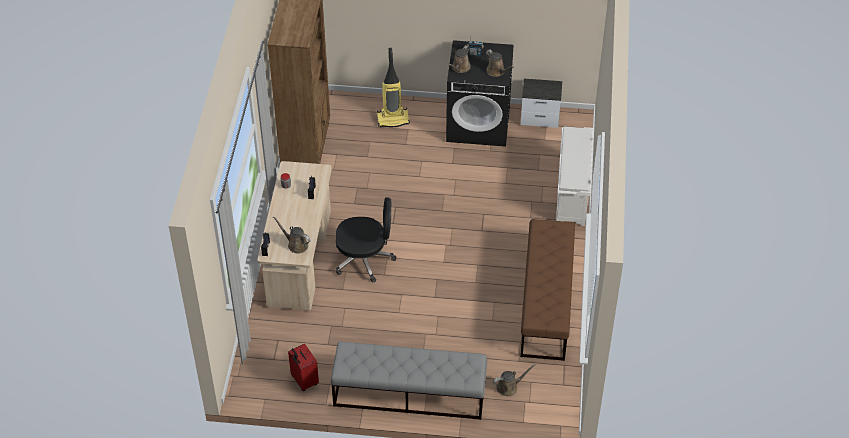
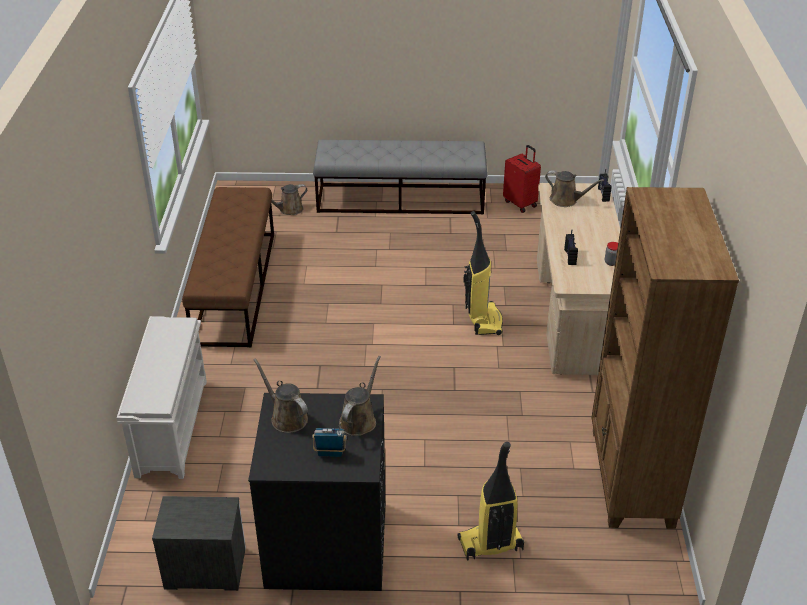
camera: 175 degrees right, 10 degrees down
(365, 259) = (483, 320): black office chair -> vacuum cleaner

